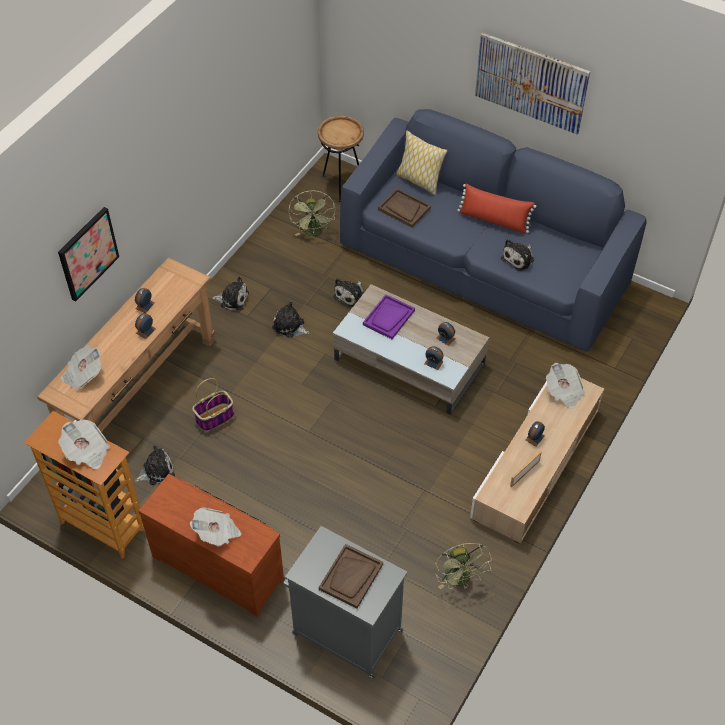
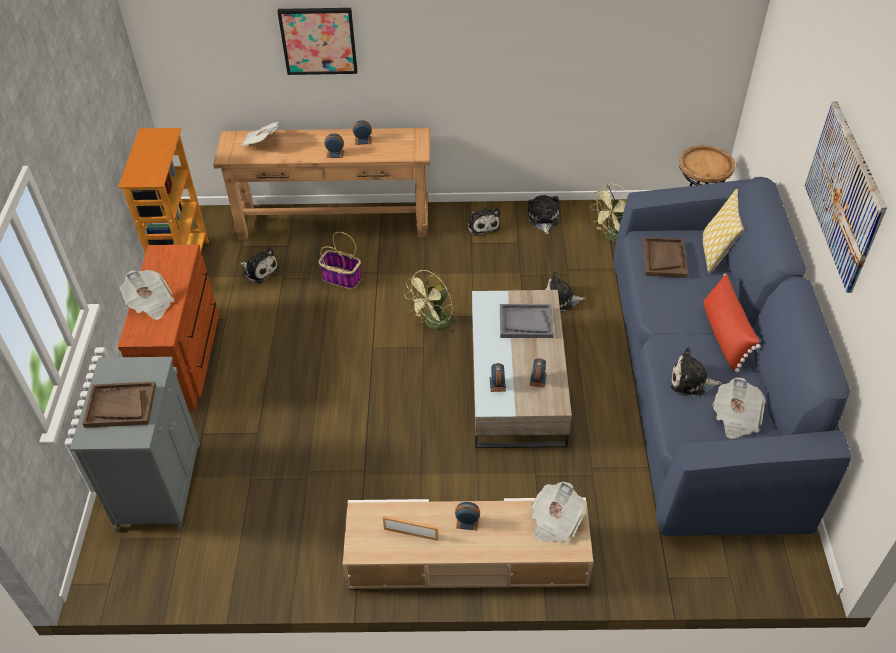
camera: 60 degrees right, 5 degrees down
(86, 452) = (148, 164): newspaper -> newspaper (735, 418)
(290, 326) = (484, 276): plush toy -> plush toy (543, 219)
(388, 318) = (525, 322): purple tray -> grey tray
(460, 580) = (270, 554): green fan -> green fan (434, 324)

